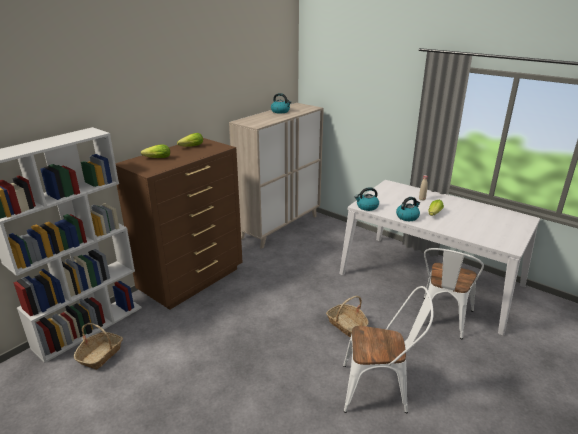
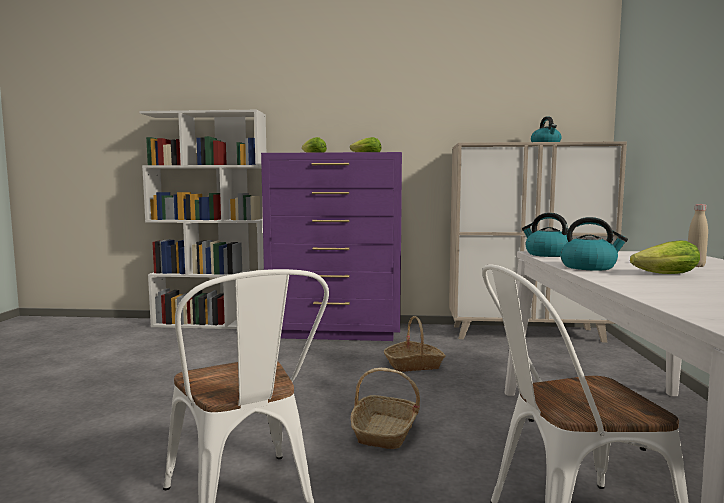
camera: 55 degrees right, 20 degrees down
(100, 355) = (176, 337): basket -> basket (414, 365)
(193, 280) = (337, 332): brown dresser -> purple dresser

